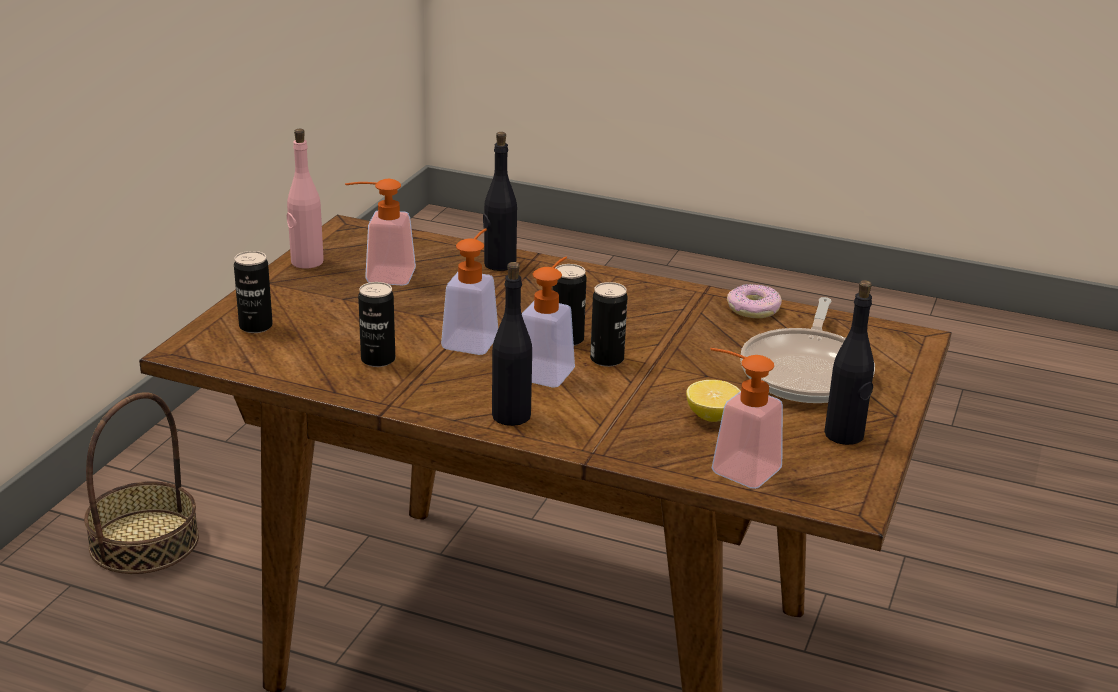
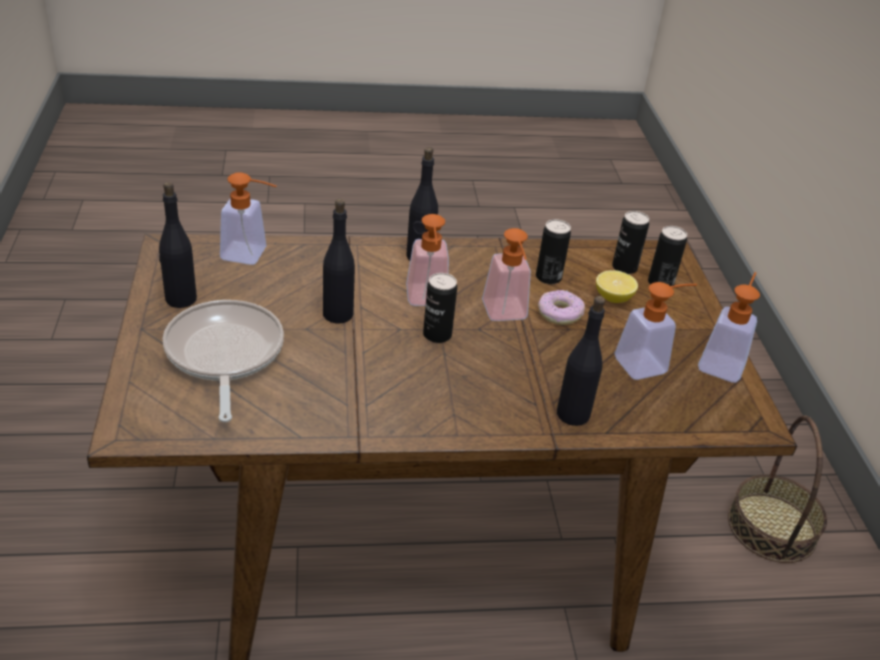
camera: 150 degrees right, 10 degrees up
(306, 262) = (723, 362): pink bottle -> soap dispenser
(607, 359) = (392, 323): can -> can (624, 268)
(662, 380) = (338, 314): none -> black bottle
(712, 416) = (284, 290): lemon -> lemon (613, 298)
(753, 309) = (299, 425): donut -> donut (559, 313)

